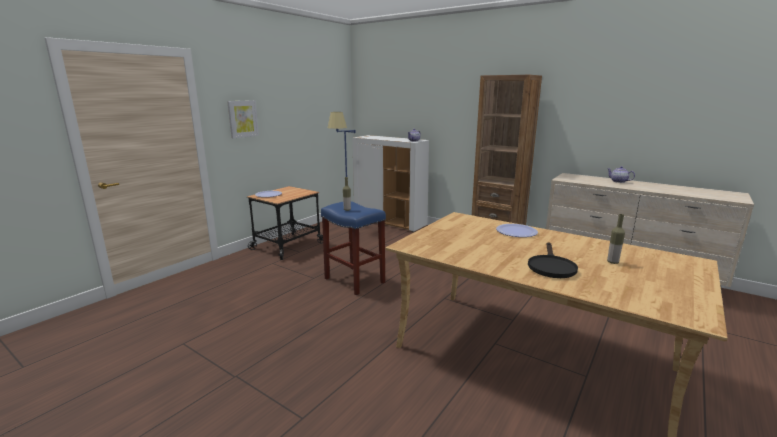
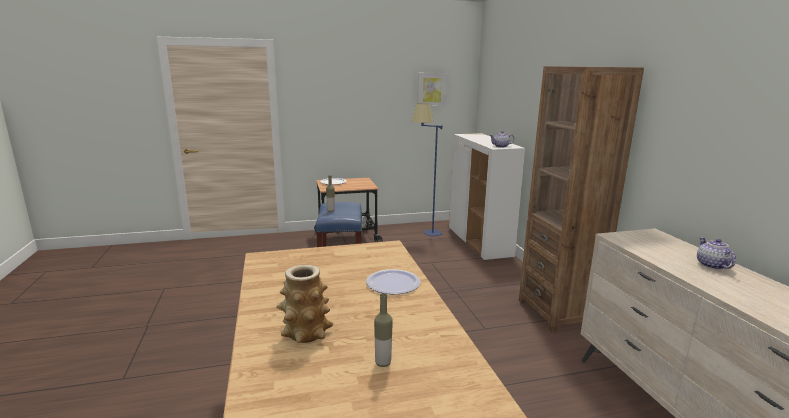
camera: 40 degrees right, 0 degrees up
(242, 119) = (323, 105): picture -> picture (431, 90)
(550, 266) = (306, 332): black frying pan -> vase

